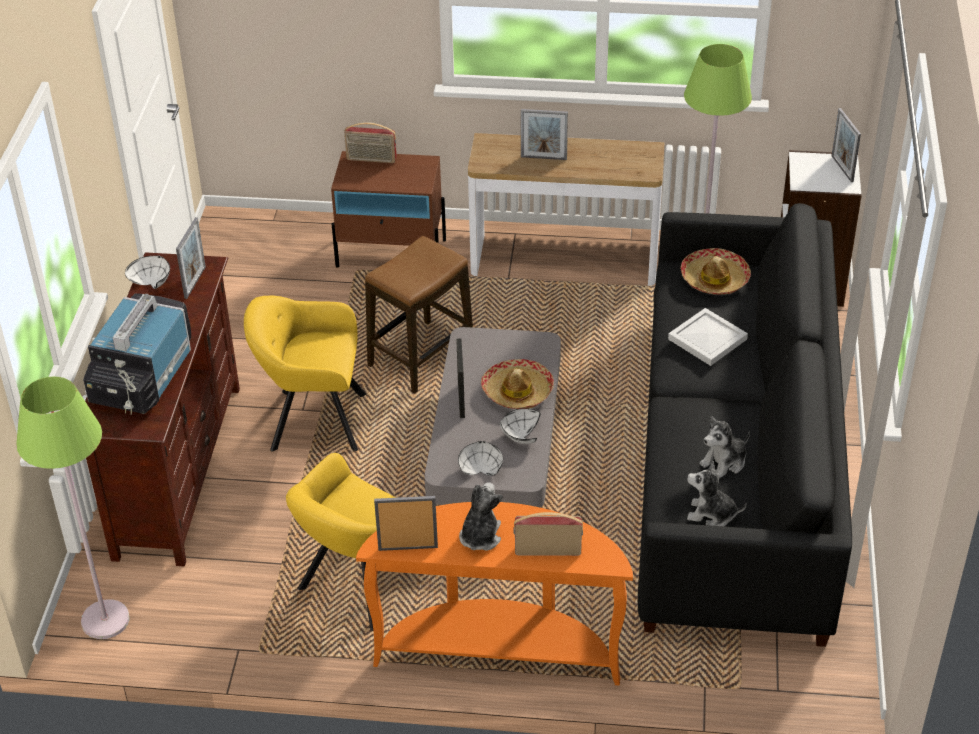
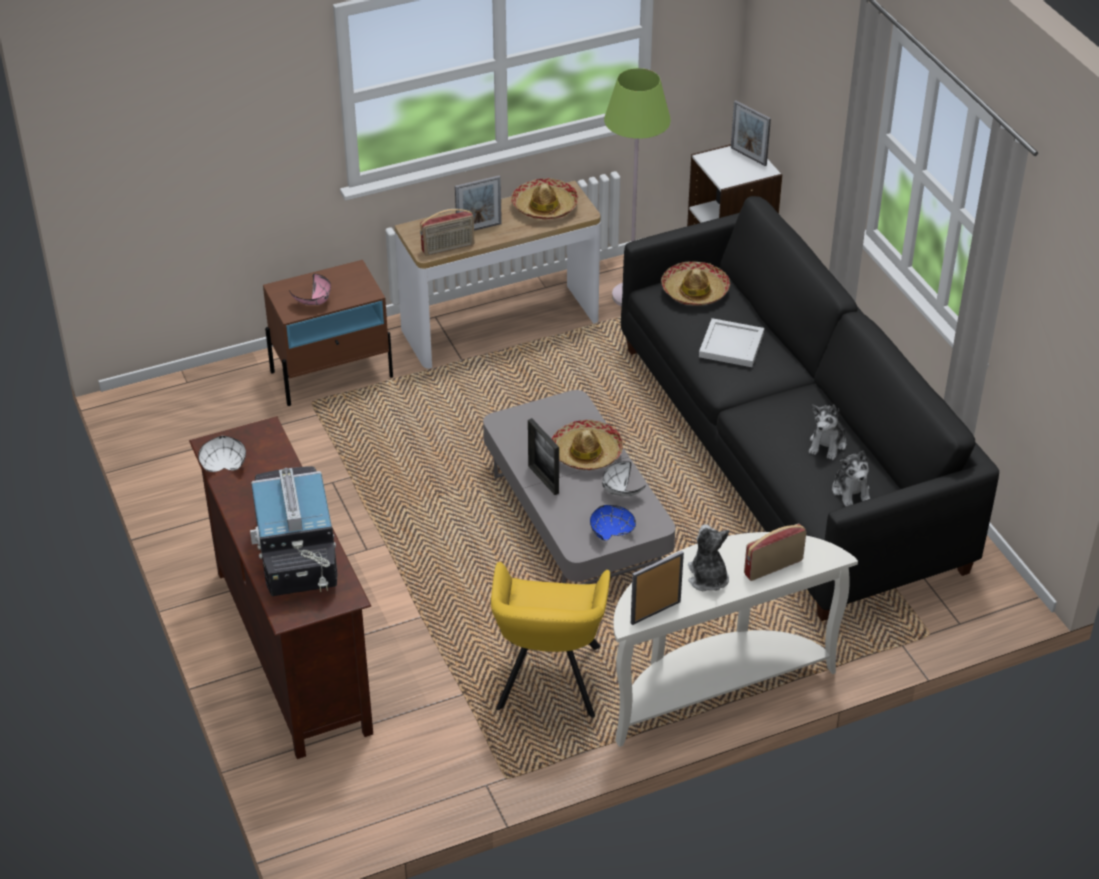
camera: 30 degrees left, 0 degrees up
(105, 620) = (337, 813): green floor lamp -> none
(195, 282) = (267, 450): picture frame -> none
(313, 420) = (384, 555): yellow armchair -> none
(371, 159) = (299, 283): radio -> radio (448, 248)
(371, 178) = (315, 302): none -> pink bowl
(421, 357) = (439, 460): stool -> none
(480, 468) = (609, 532): white bowl -> blue bowl
(499, 649) = (714, 686): orange console table -> white console table
(617, 157) = (545, 206): none -> hat
(711, 514) = (851, 491): plush toy -> plush toy turned 90 degrees counterclockwise

